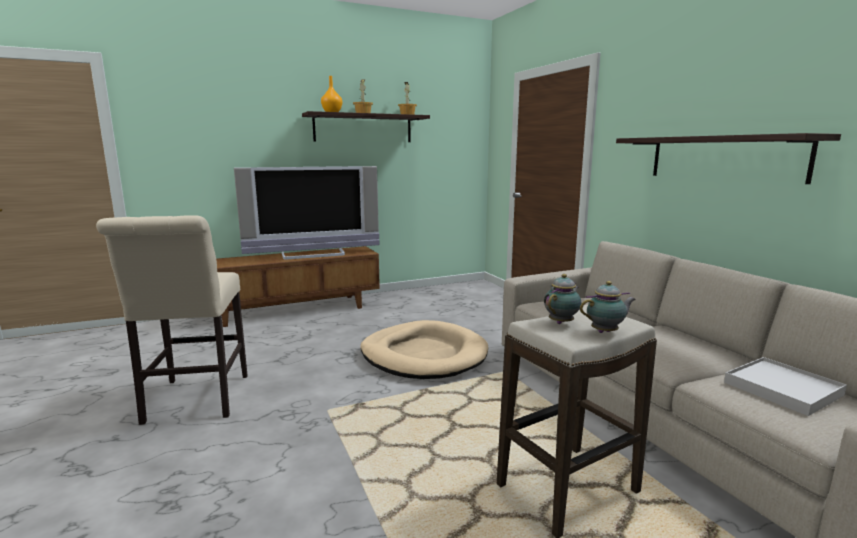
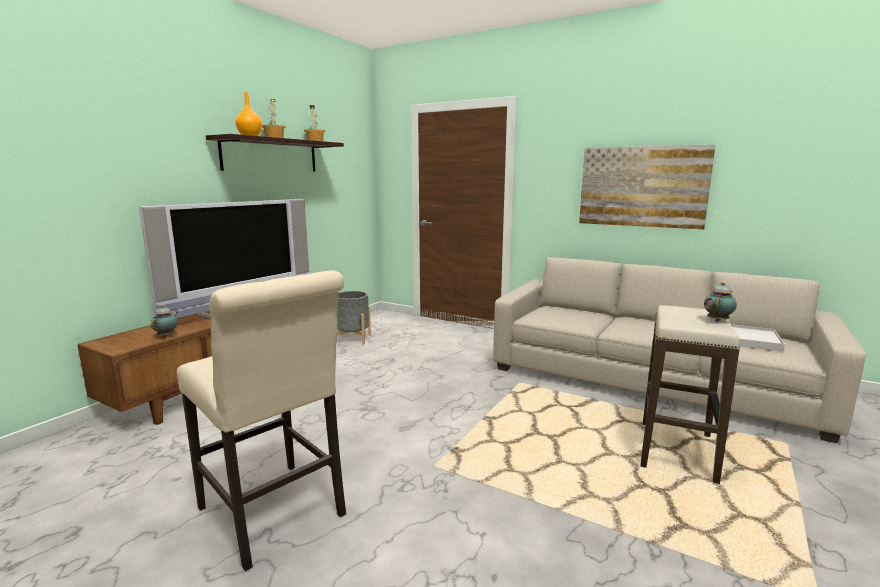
camera: 35 degrees left, 0 degrees up
(422, 299) = (353, 338): none -> grey planter
(423, 355) = (436, 389): beige dog bed -> none
(562, 322) = (685, 320): teapot -> teapot (167, 336)
(723, 158) = (642, 186): shelf -> picture

